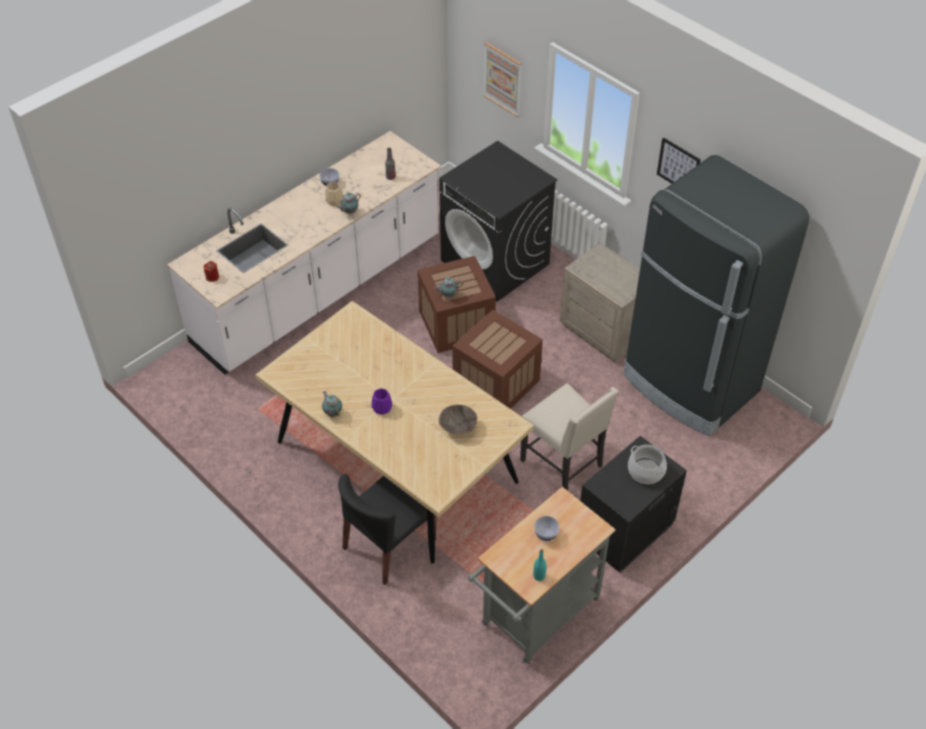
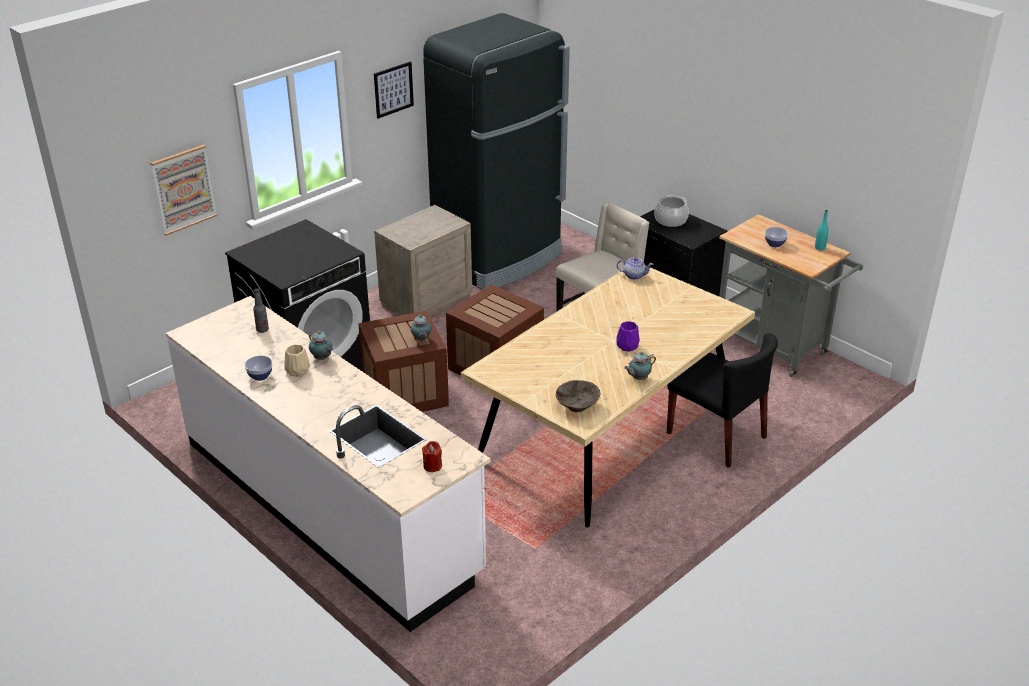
camera: 90 degrees left, 15 degrees down
(458, 427) = (646, 300): brown bowl -> brown bowl (577, 406)
(504, 421) = (634, 275): none -> teapot

